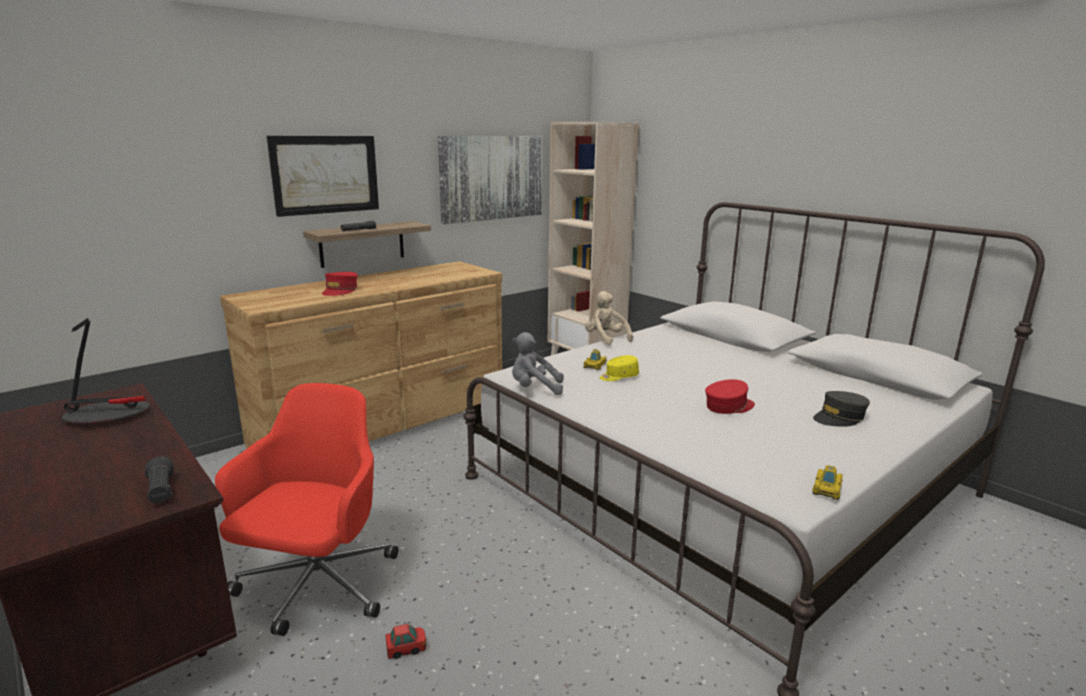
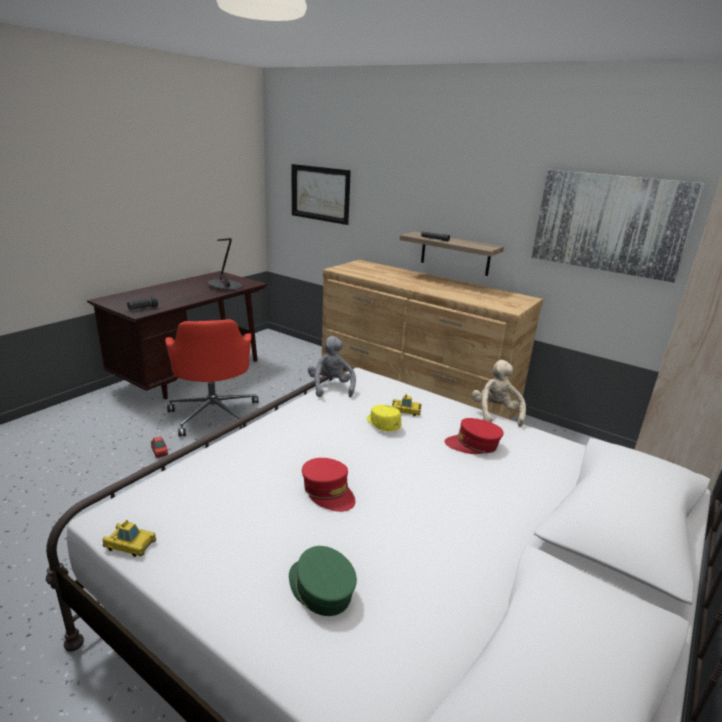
camera: 75 degrees right, 5 degrees up
(316, 587) = (214, 414): red office chair -> red office chair turned 75 degrees clockwise
(325, 174) = (438, 192): picture -> picture (320, 193)
(340, 291) = (395, 278): red cap -> red cap (473, 444)
(605, 339) = (495, 414): beige plush toy -> beige plush toy turned 45 degrees counterclockwise
(839, 418) = (320, 589): grey cap -> green cap

